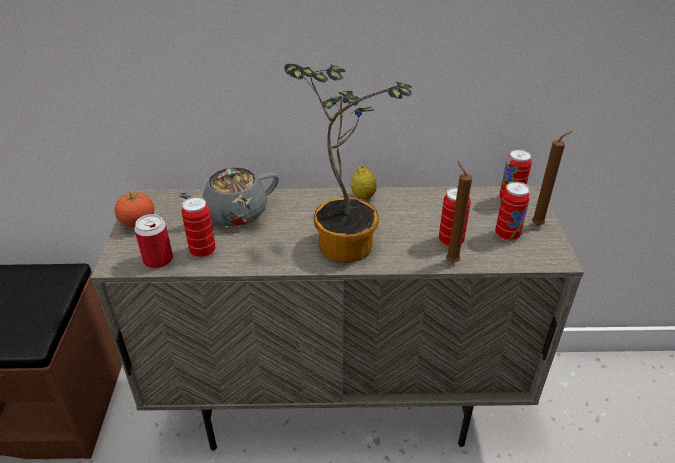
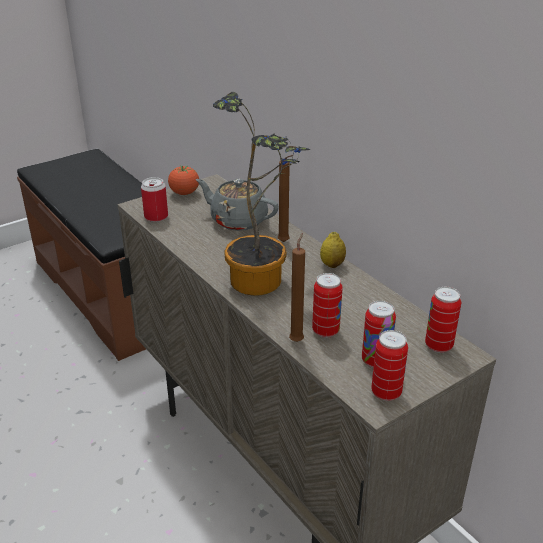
camera: 55 degrees right, 5 degrees down
(203, 251) = (182, 228): can -> can (386, 392)
(539, 225) = (419, 377): brown candle -> brown candle (285, 242)

